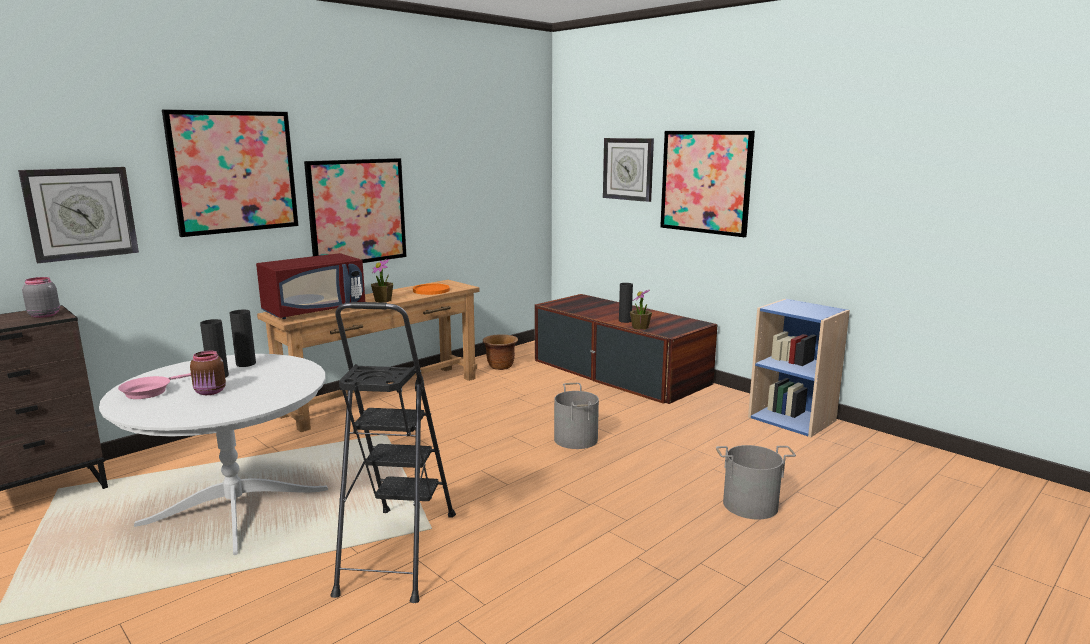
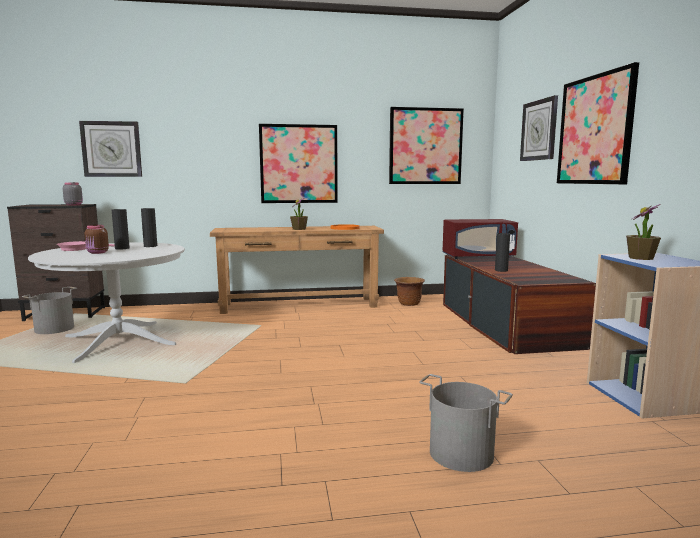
camera: 35 degrees right, 5 degrees down
(234, 172) = (207, 129): picture -> picture (425, 146)
(315, 310) = (246, 229): red microwave -> red microwave (478, 257)
(398, 552) = (143, 390): step ladder -> none
(576, 439) = (384, 358): grey bucket -> grey bucket (55, 329)
(640, 327) = (505, 275): potted plant -> potted plant (641, 258)

